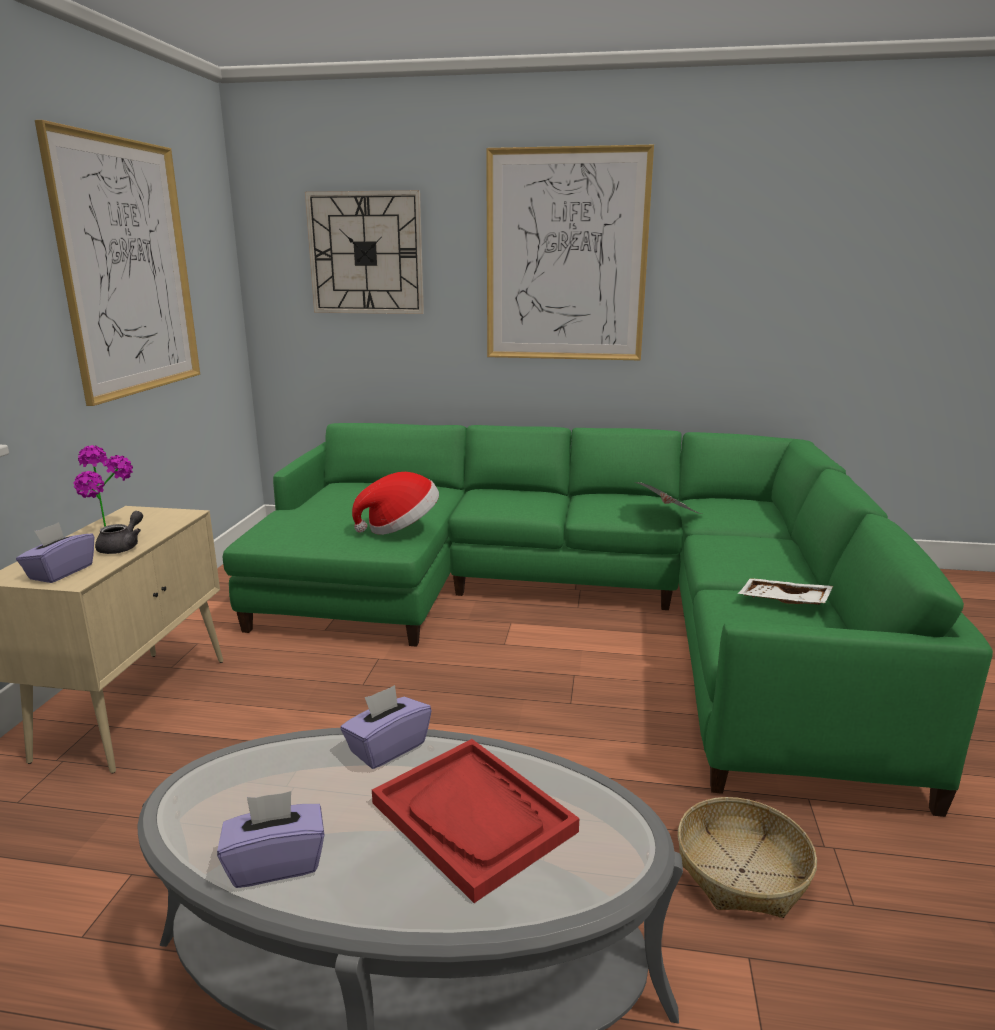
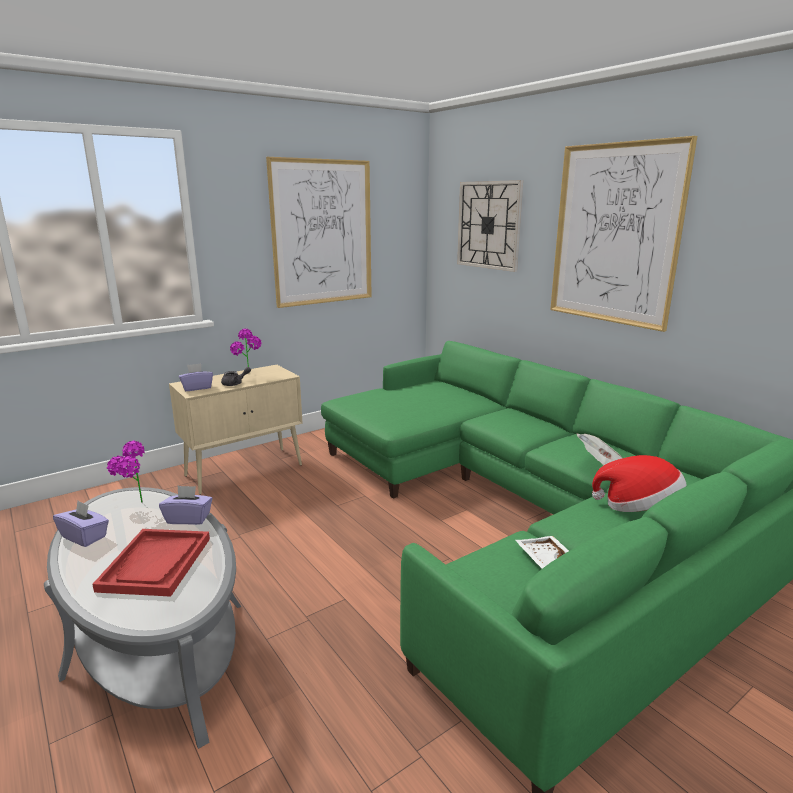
camera: 45 degrees right, 0 degrees up
(256, 782) = (134, 505): none -> potted plant
(400, 527) = (412, 417): hat -> hat (638, 507)
(742, 871) = (346, 720): basket -> none

